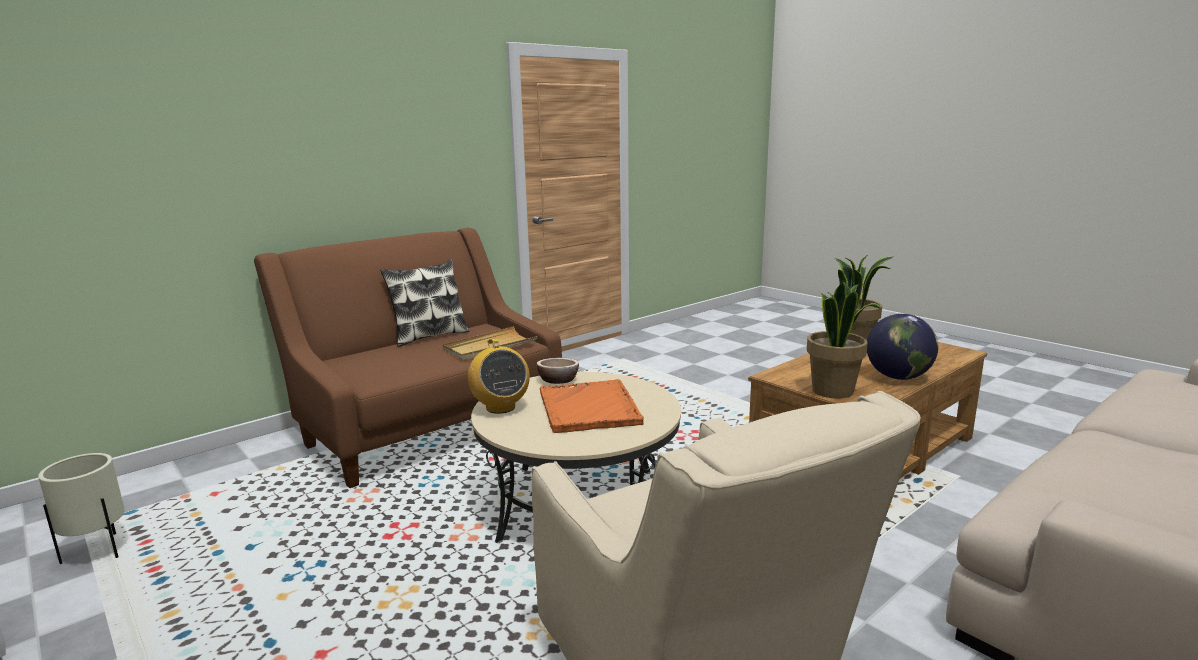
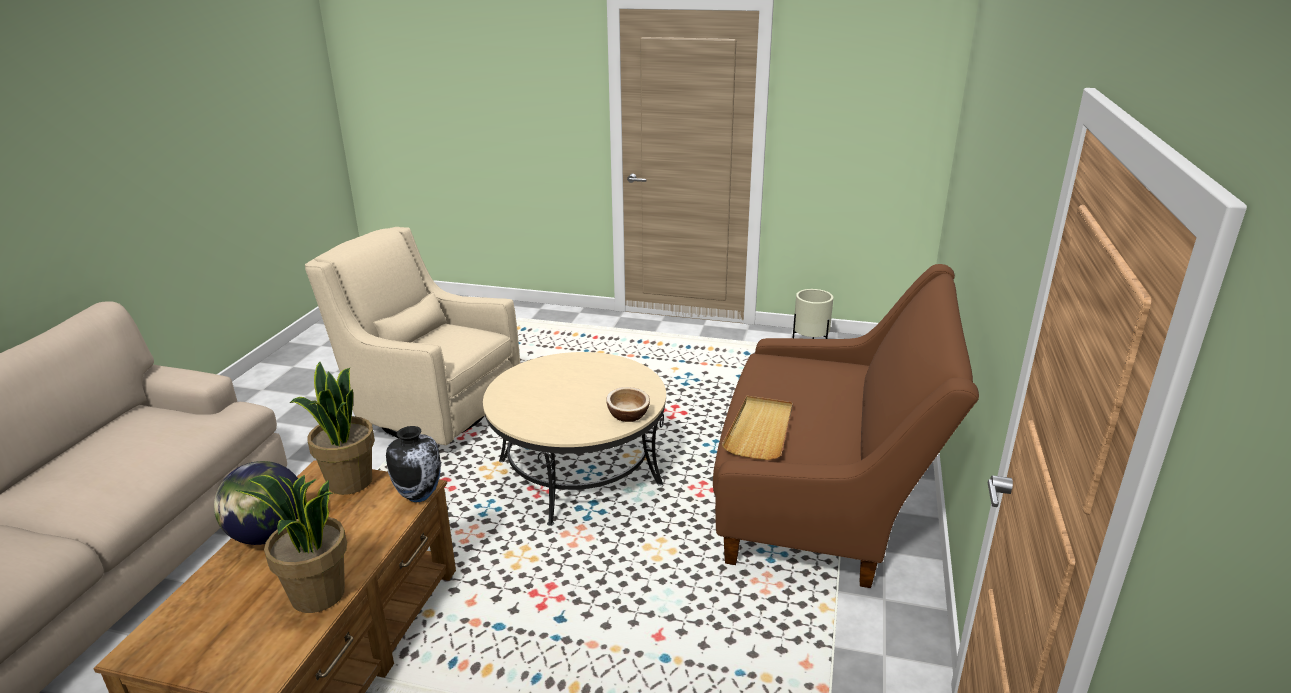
camera: 145 degrees right, 10 degrees up
(429, 336) = (857, 426): pillow -> none
(500, 407) = (632, 375): radio -> none
(589, 408) = (563, 394): orange tray -> none
(773, 372) = (419, 495): none -> vase

